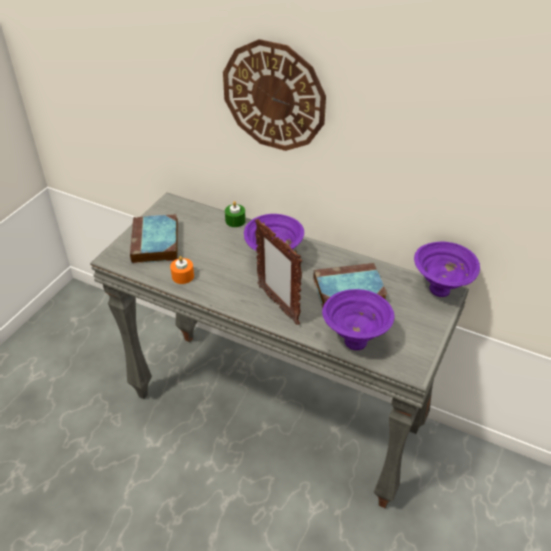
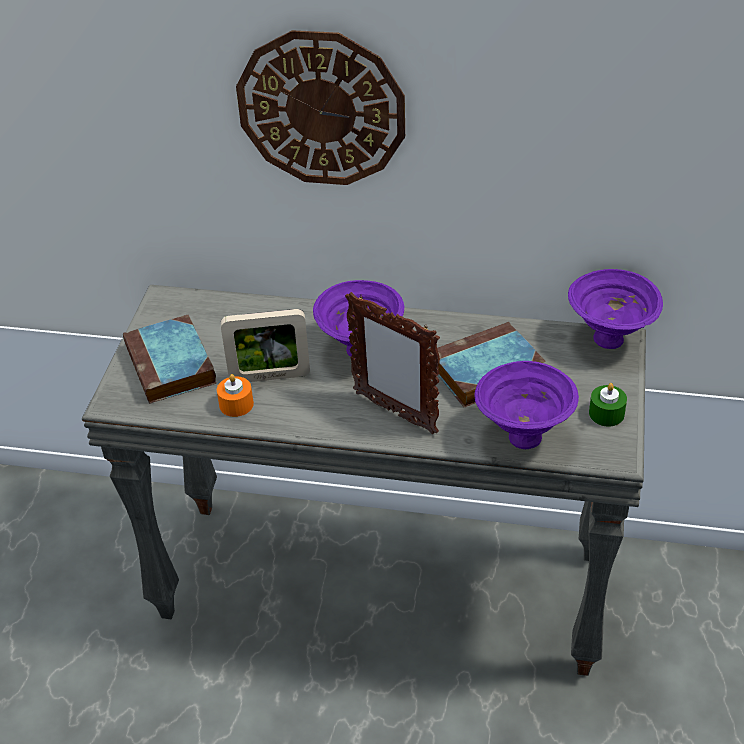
camera: 15 degrees left, 0 degrees up
(211, 264) = (270, 377): none -> picture frame
(235, 221) = (277, 305): green candle -> green candle (606, 414)

